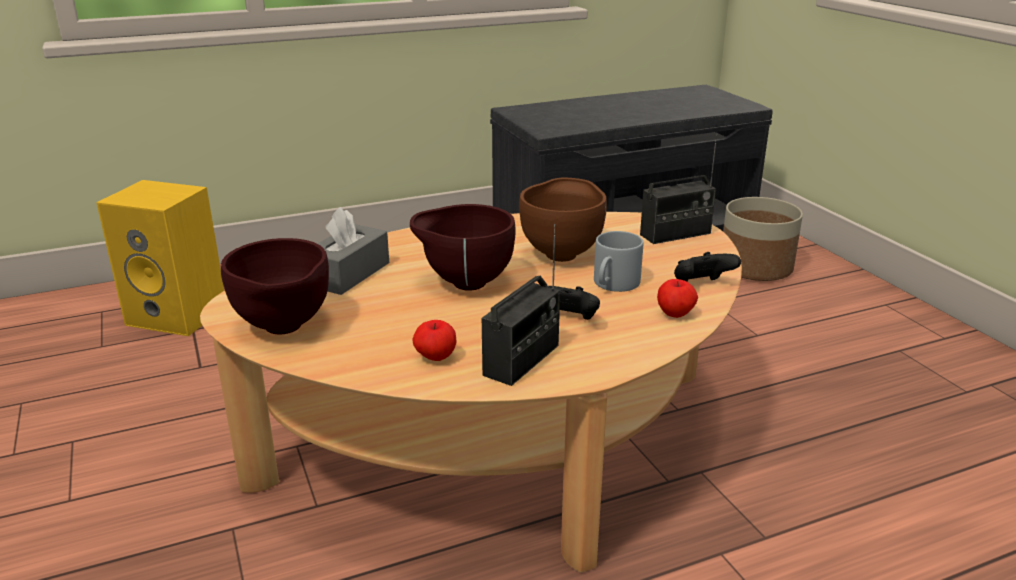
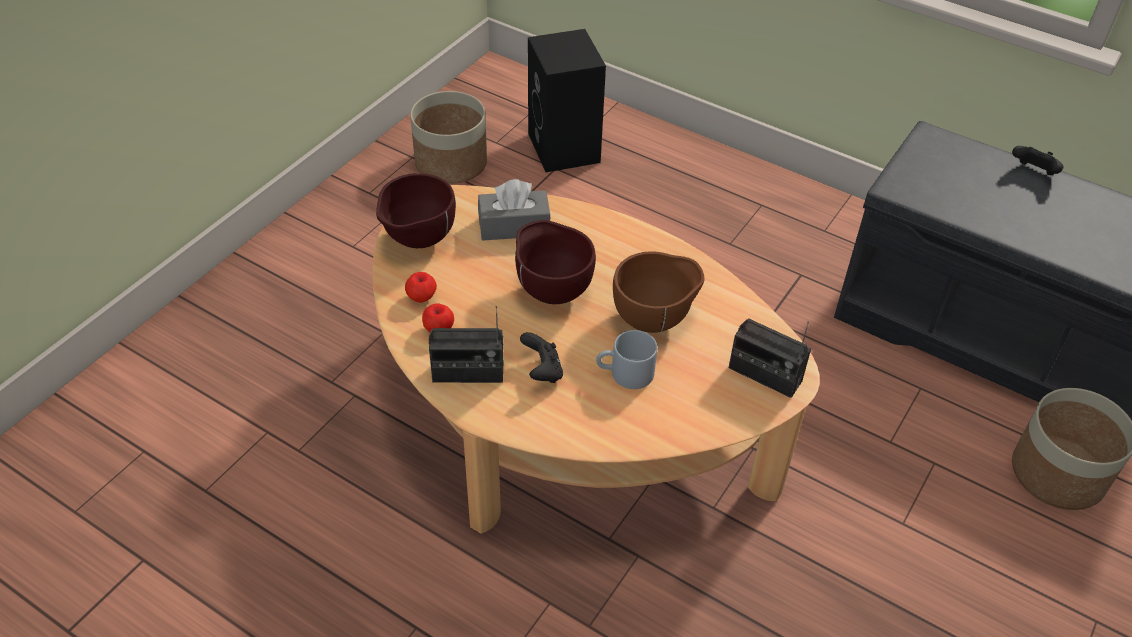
camera: 55 degrees right, 20 degrees up
(76, 382) = (450, 163): none -> planter
(180, 315) = (566, 149): yellow speaker -> black speaker
(675, 314) = (606, 428): apple -> apple (421, 298)
(701, 286) = (671, 428): black game controller -> black game controller (1033, 172)

